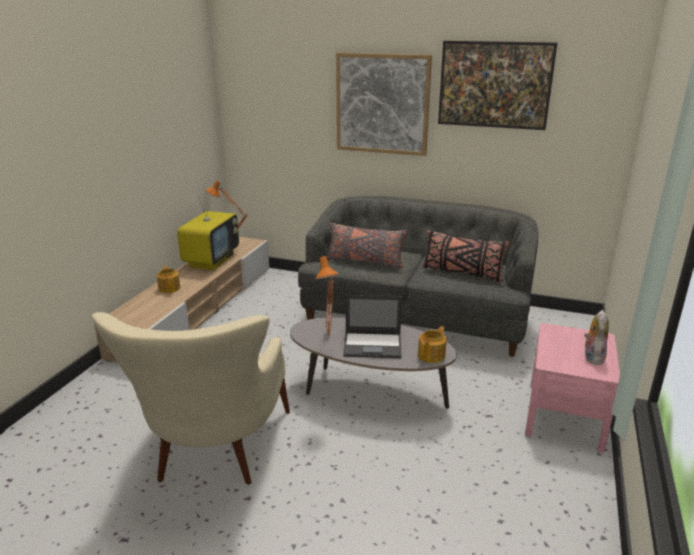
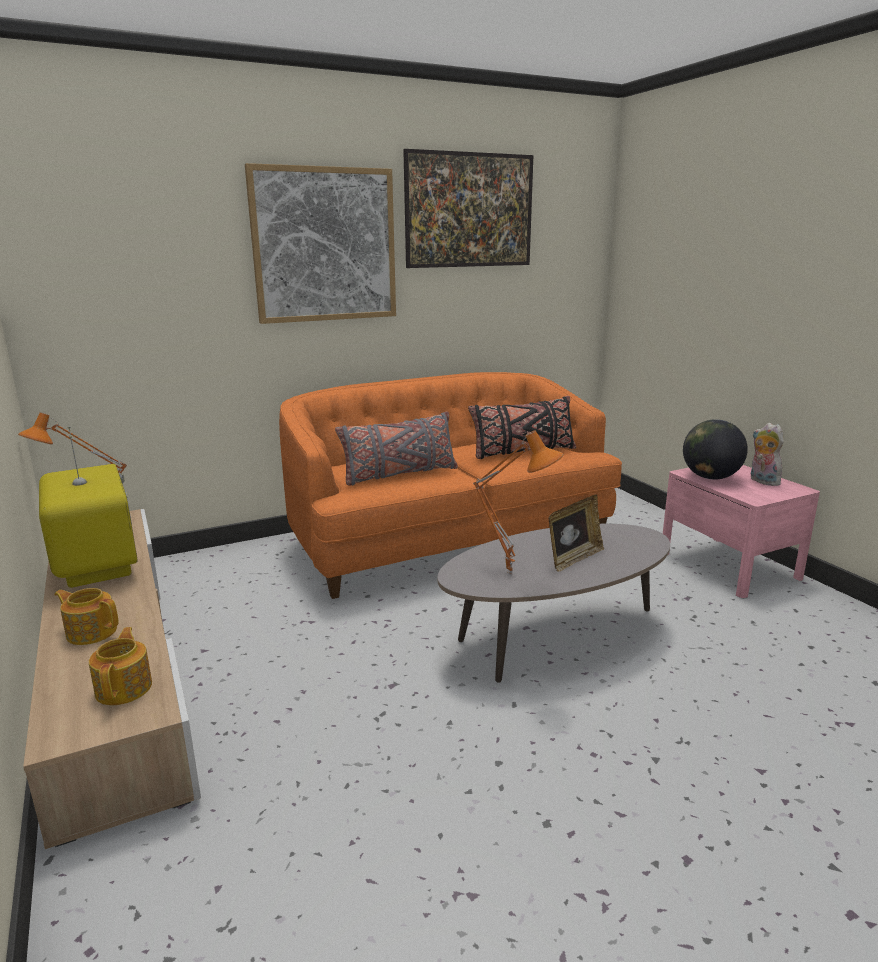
camera: 45 degrees left, 5 degrees down
(212, 457) = (544, 848): beige armchair -> none
(373, 345) = (573, 559): laptop -> picture frame
(416, 316) = (448, 539): grey sofa -> orange sofa
(432, 355) = (643, 541): teapot -> teapot (125, 687)
(559, 338) = (710, 477): none -> globe

